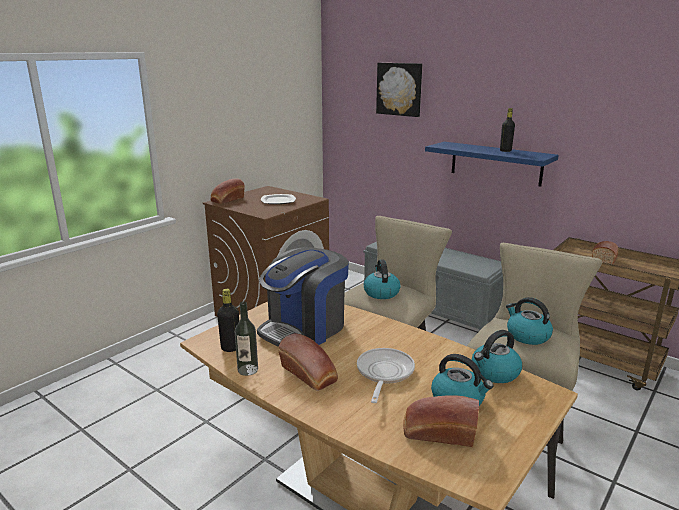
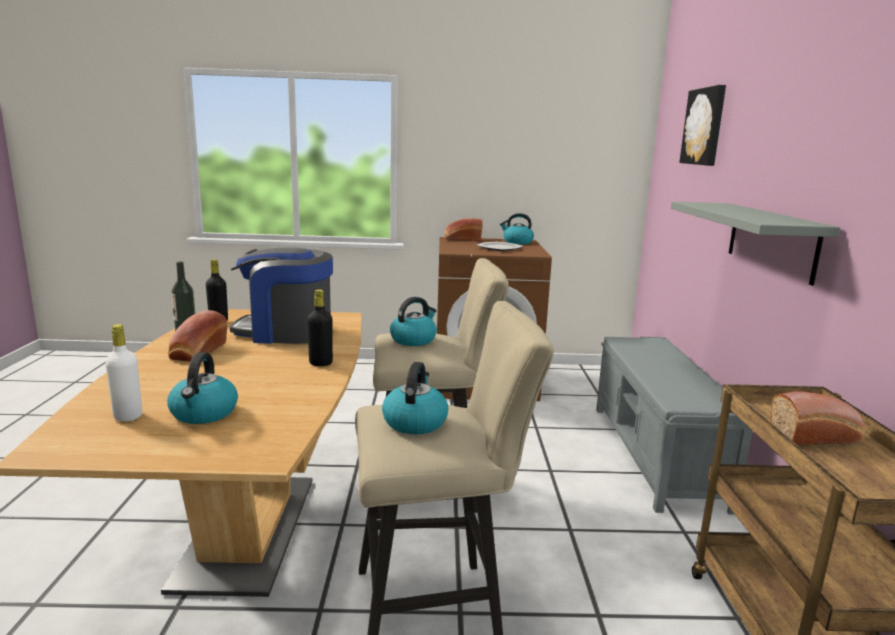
camera: 50 degrees right, 5 degrees down
(384, 373) = (228, 374): frying pan -> none
(438, 433) = (128, 416): bread -> white bottle
(494, 373) = (286, 420): kettle -> kettle (517, 242)
(496, 163) = (771, 240): blue shelf -> grey shelf
(505, 151) = (763, 214): black bottle -> black bottle (321, 363)

